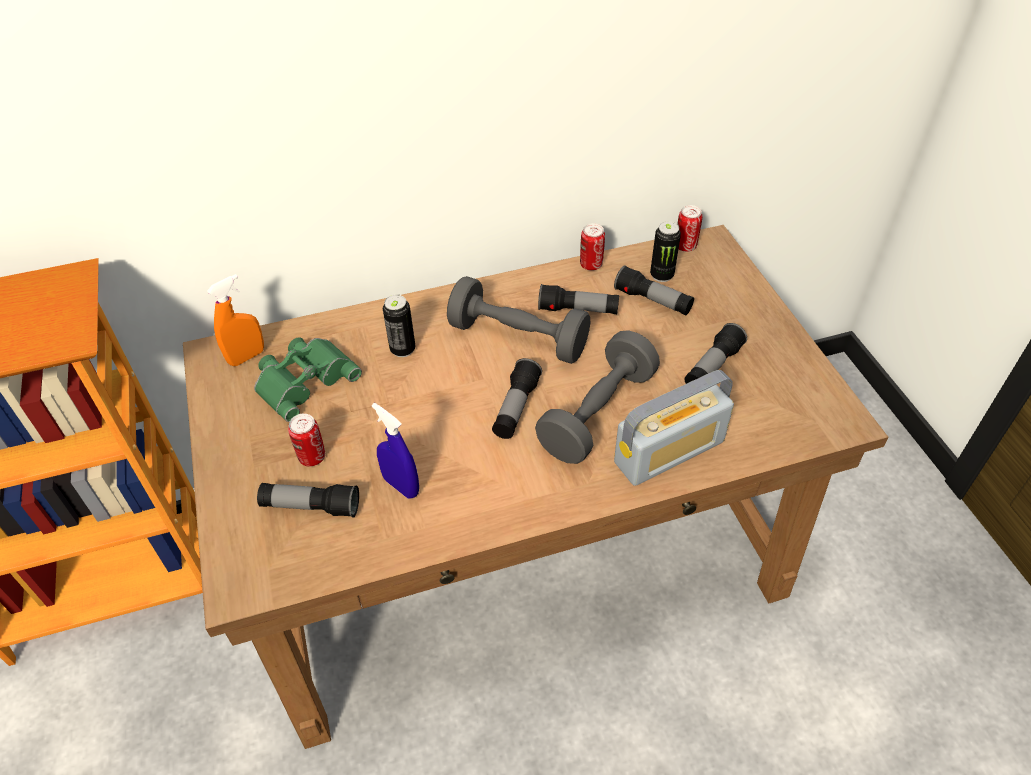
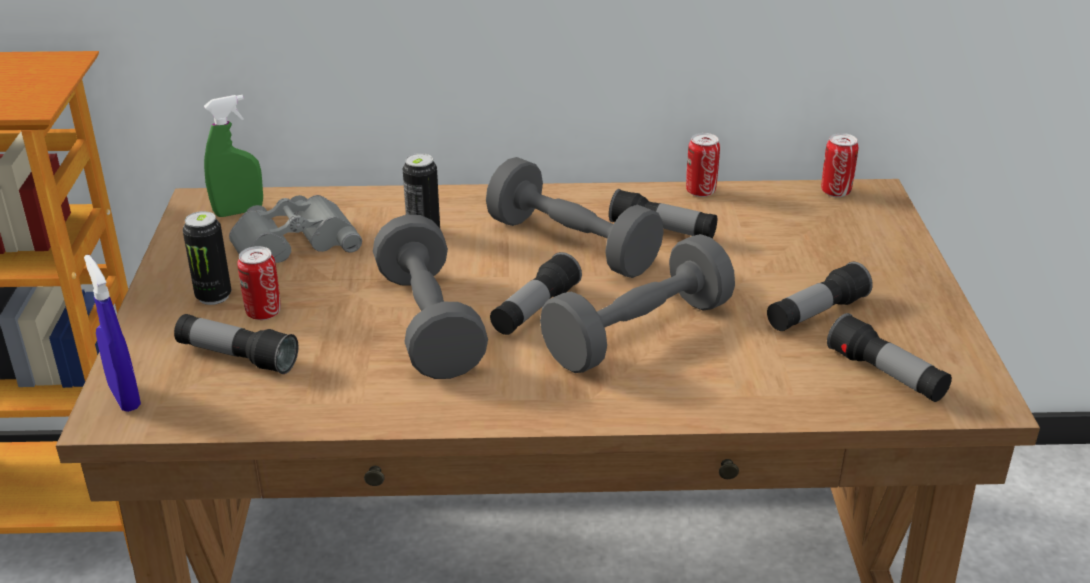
camera: 15 degrees right, 15 degrees down
(247, 357) = (239, 211): orange spray bottle -> green spray bottle
(304, 379) = (293, 242): green binoculars -> grey binoculars
(401, 486) = (354, 358): blue spray bottle -> blue spray bottle (124, 397)
(443, 440) = (429, 324): none -> grey dumbbell
(652, 301) = (765, 237): flashlight -> flashlight (886, 375)
(661, 275) = (790, 214): can -> can (213, 296)
(669, 452) = (715, 387): radio -> none

